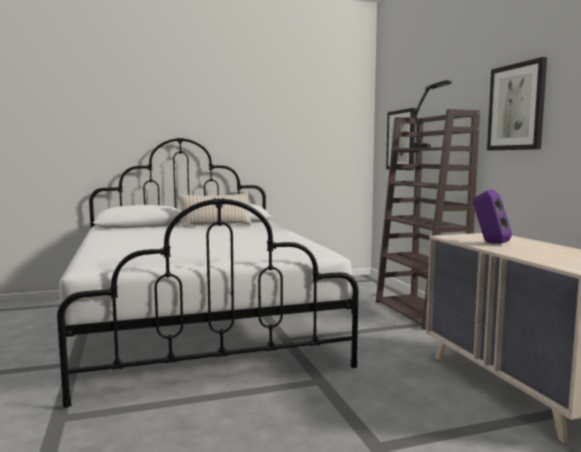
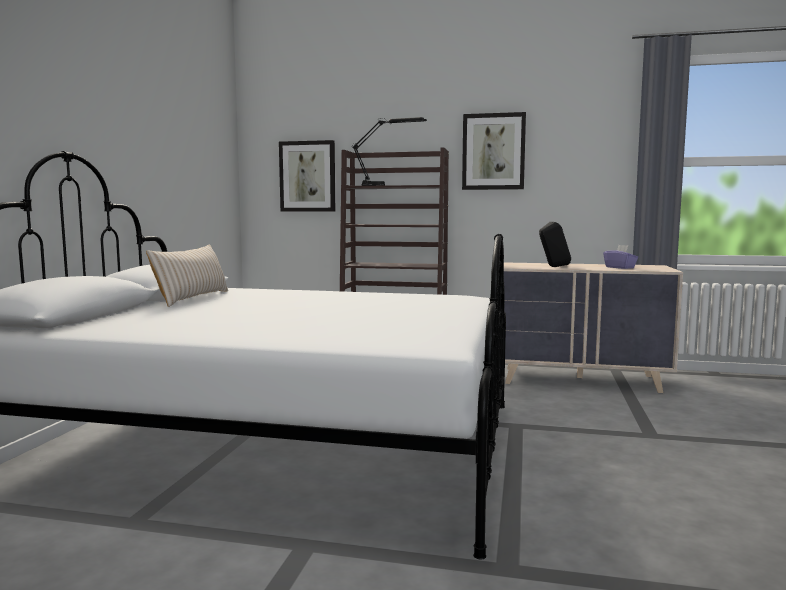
camera: 60 degrees left, 0 degrees up
(489, 243) = (553, 267): purple speaker -> black speaker
(554, 256) = (620, 267): none -> purple tissue box

